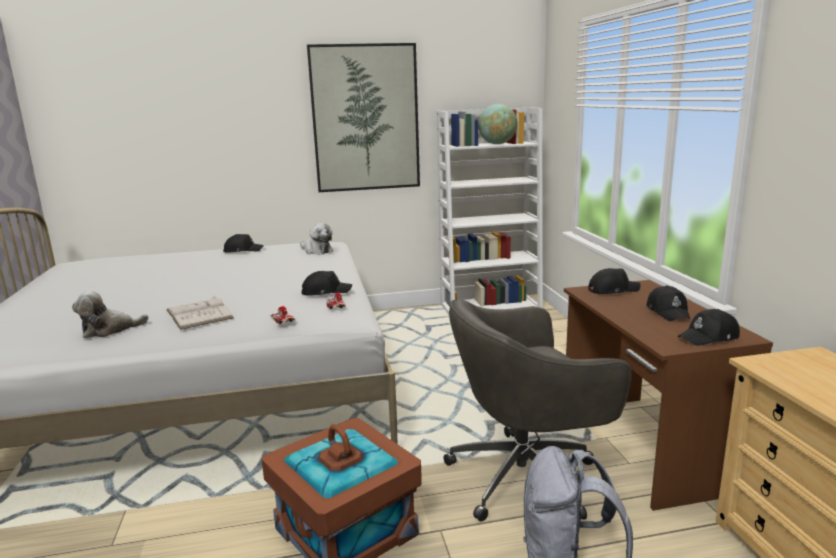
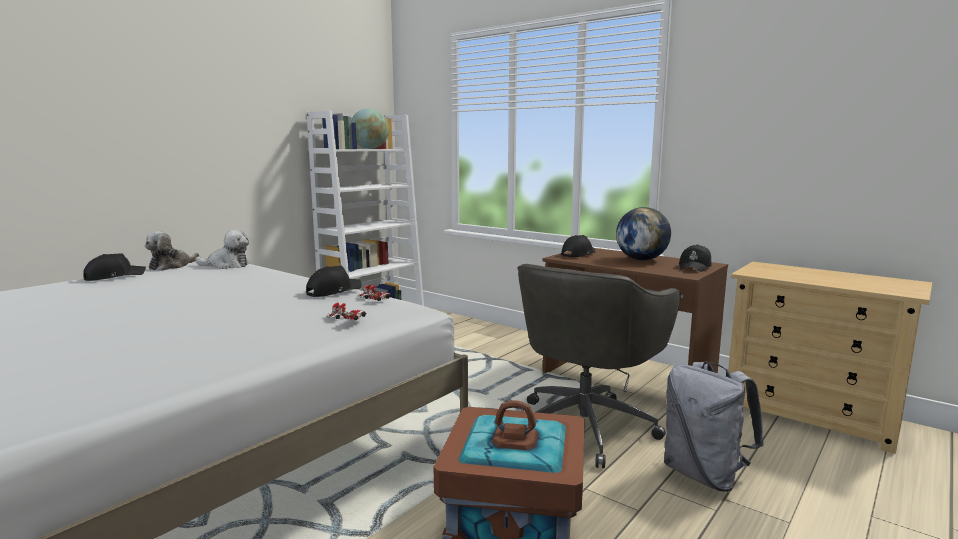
camera: 40 degrees left, 5 degrees down
(109, 330) = (102, 376): plush toy -> plush toy (171, 266)
(199, 314) = (218, 333): white book -> none
(365, 118) = (231, 114): picture -> none
(668, 312) = (641, 259): black cap -> globe

